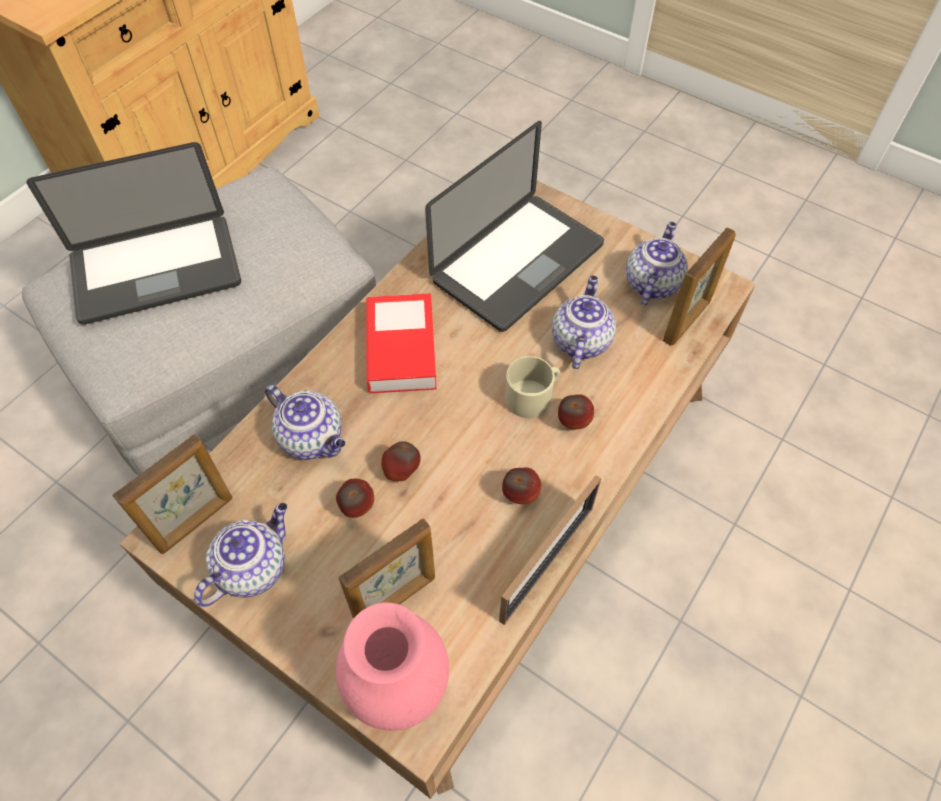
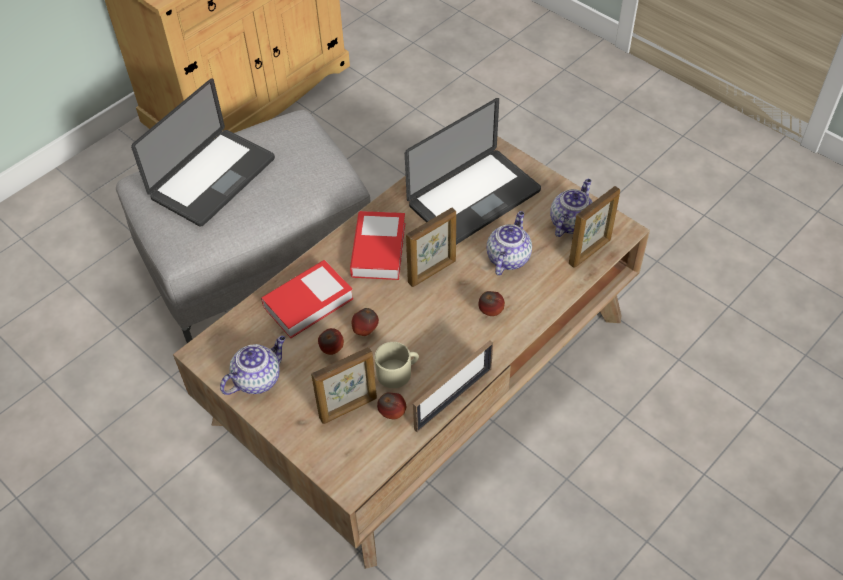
camera: 10 degrees right, 5 degrees down
(156, 271) = (213, 178): laptop -> laptop turned 45 degrees counterclockwise
(195, 522) = (223, 347): picture frame -> picture frame (432, 272)
(313, 438) = (308, 303): teapot -> book
(396, 686) = (340, 458): pink vase -> none
(520, 495) = (443, 355): apple -> apple (392, 414)
(533, 396) = (466, 291): beige mug -> beige mug (398, 372)

